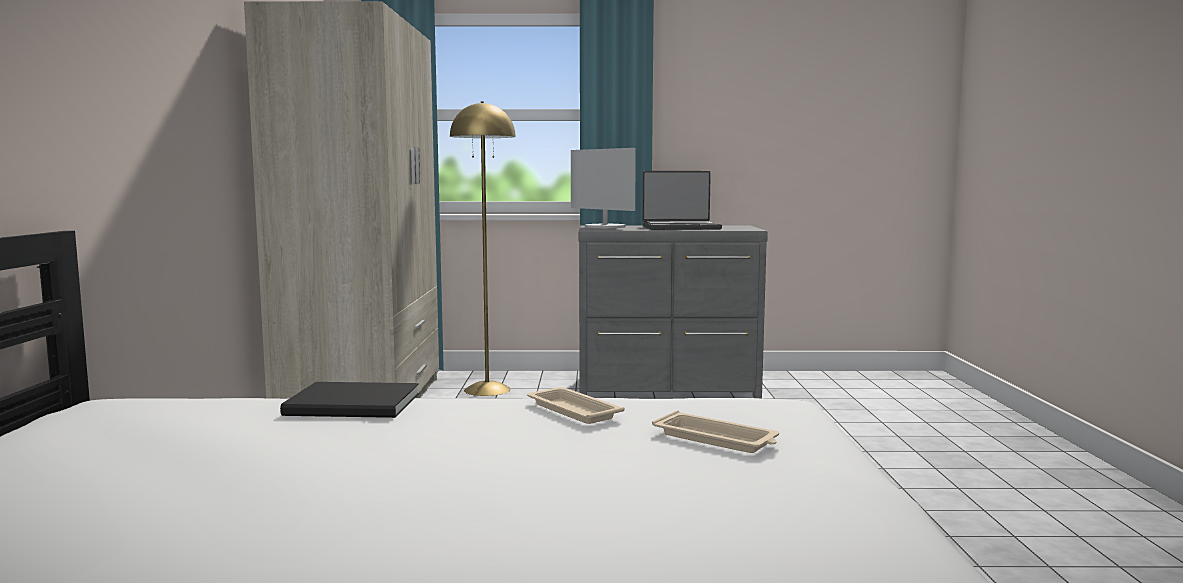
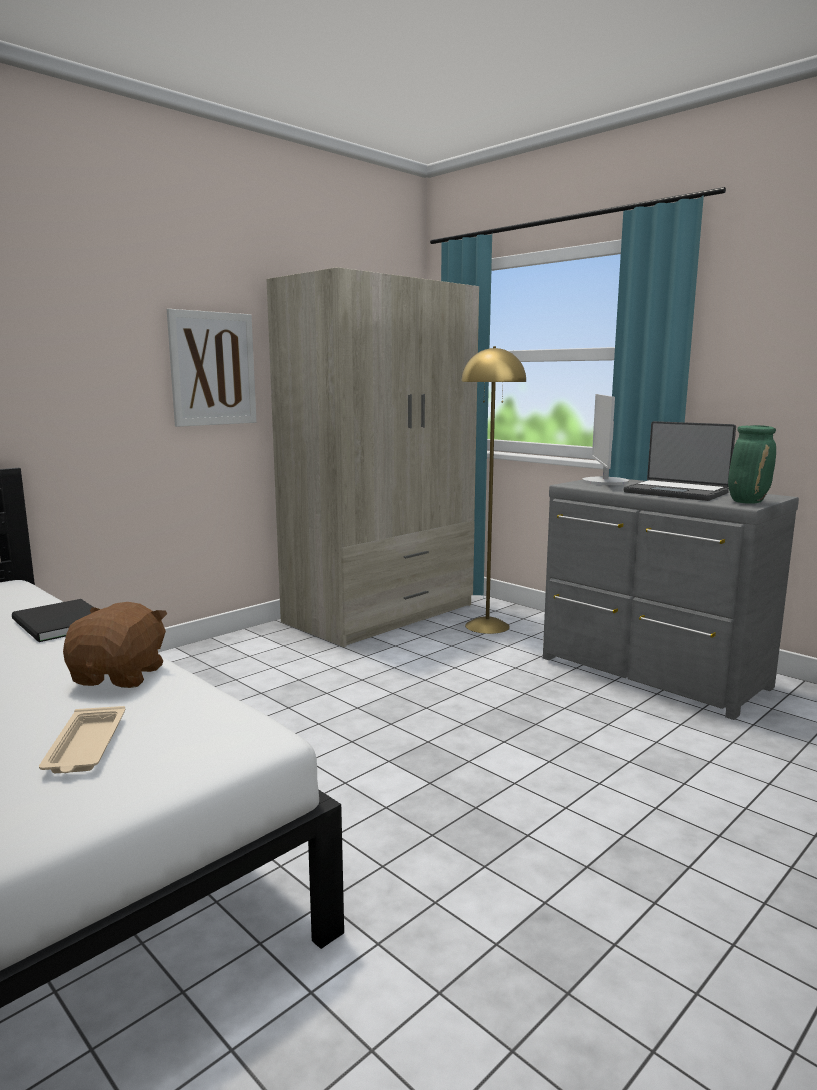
camera: 45 degrees right, 5 degrees up
(204, 107) = (213, 369): none -> picture
(572, 411) = (120, 676): beige tray -> brown plush toy
(741, 228) = (747, 502): none -> green vase

